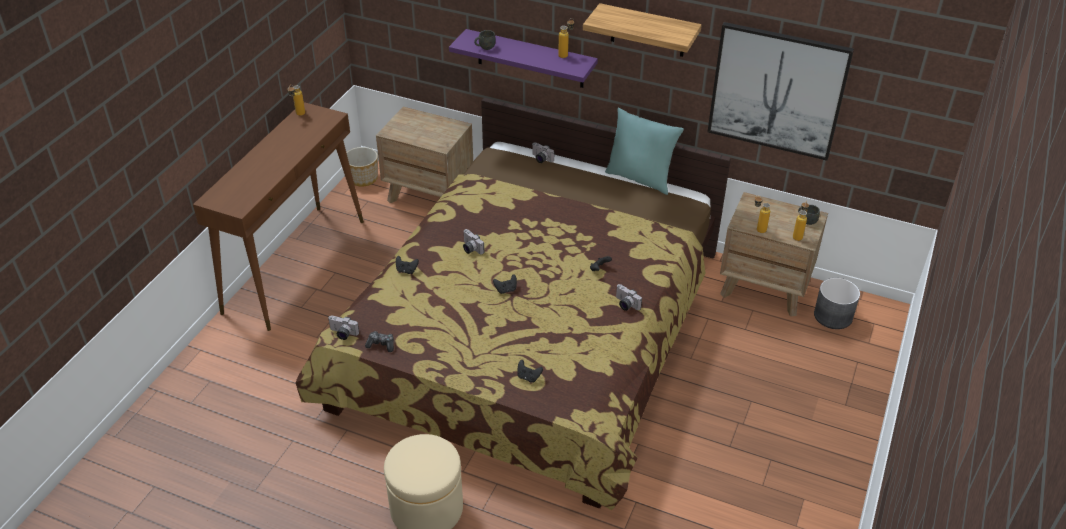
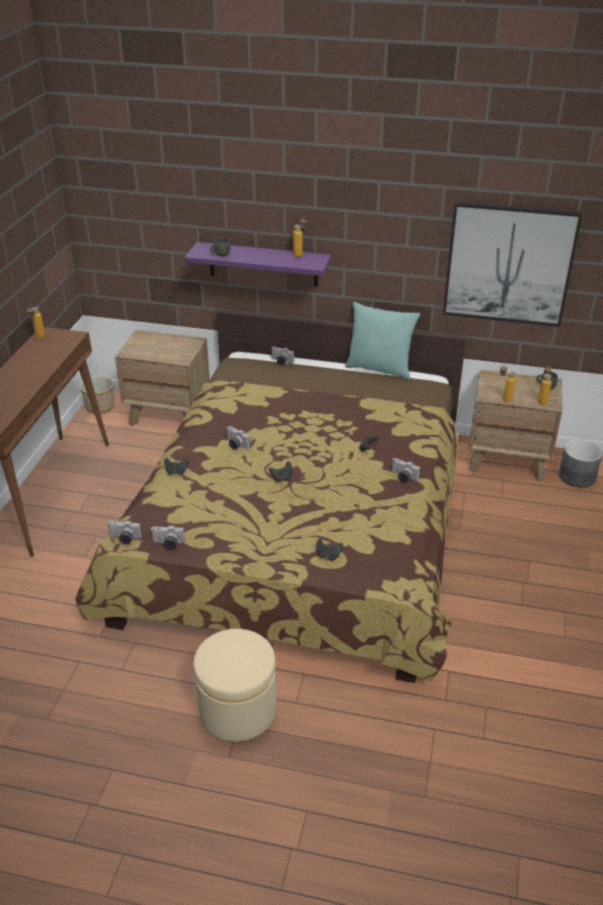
camera: 10 degrees left, 5 degrees down
(381, 344) = (167, 544): game controller -> camera
(648, 31) = (380, 220): shelf -> none

